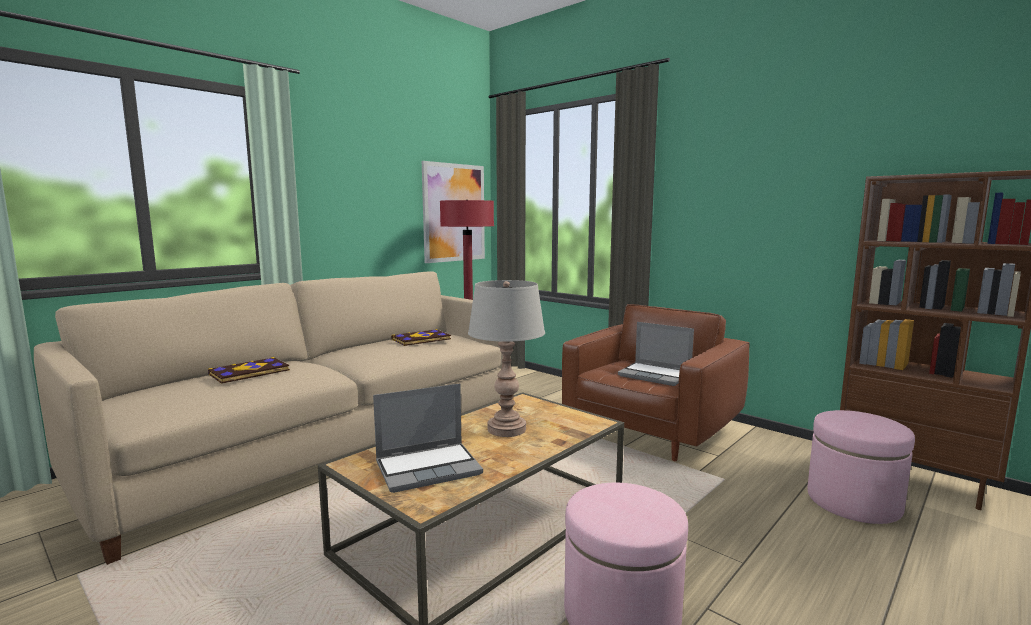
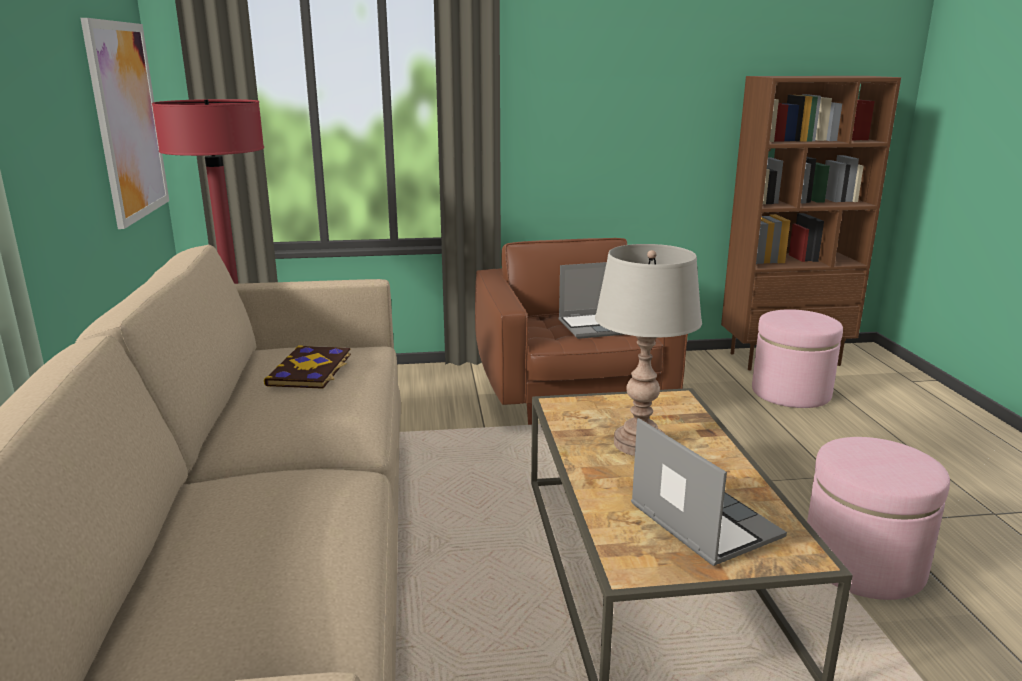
camera: 50 degrees left, 10 degrees up
(249, 372) = (247, 537): book -> none
(429, 468) = (701, 522): laptop -> laptop turned 45 degrees counterclockwise

